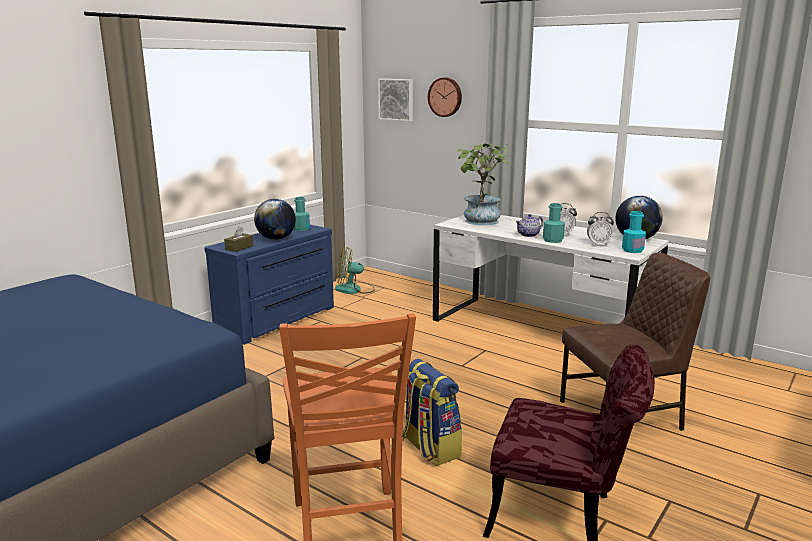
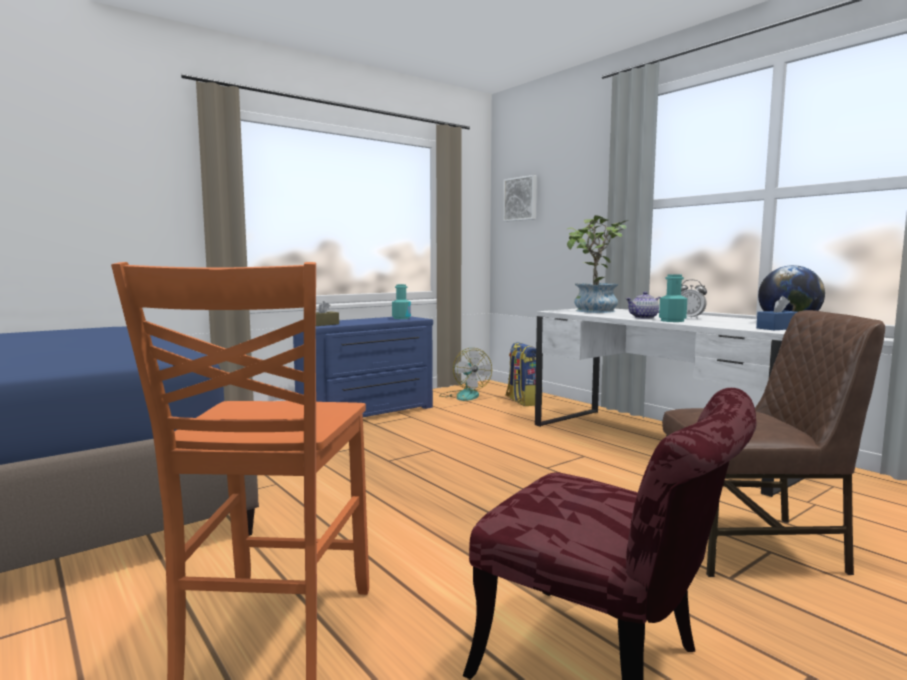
camera: 15 degrees right, 10 degrees down
(276, 239) = (367, 322): globe -> none
(354, 290) = (464, 395): fan -> fan turned 120 degrees counterclockwise
(430, 448) = (454, 548): backpack -> backpack (522, 401)
(445, 97) = (568, 188): wall clock -> none
(598, 244) = (732, 324): alarm clock -> none
(632, 250) = (778, 328): turquoise bottle -> blue tissue box

